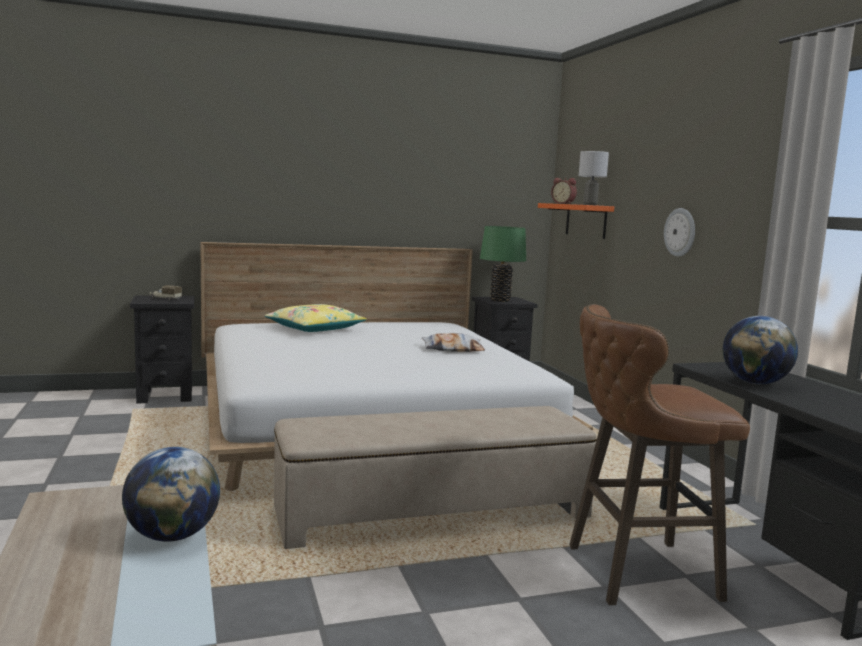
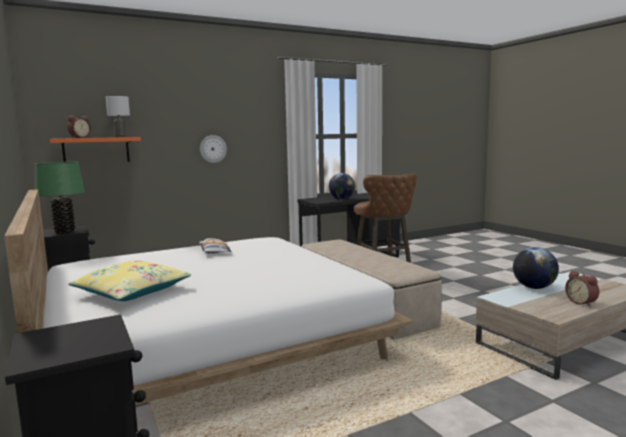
camera: 100 degrees left, 0 degrees up
(49, 546) = (582, 302): none -> alarm clock
(164, 299) = (67, 340): toy truck -> none

